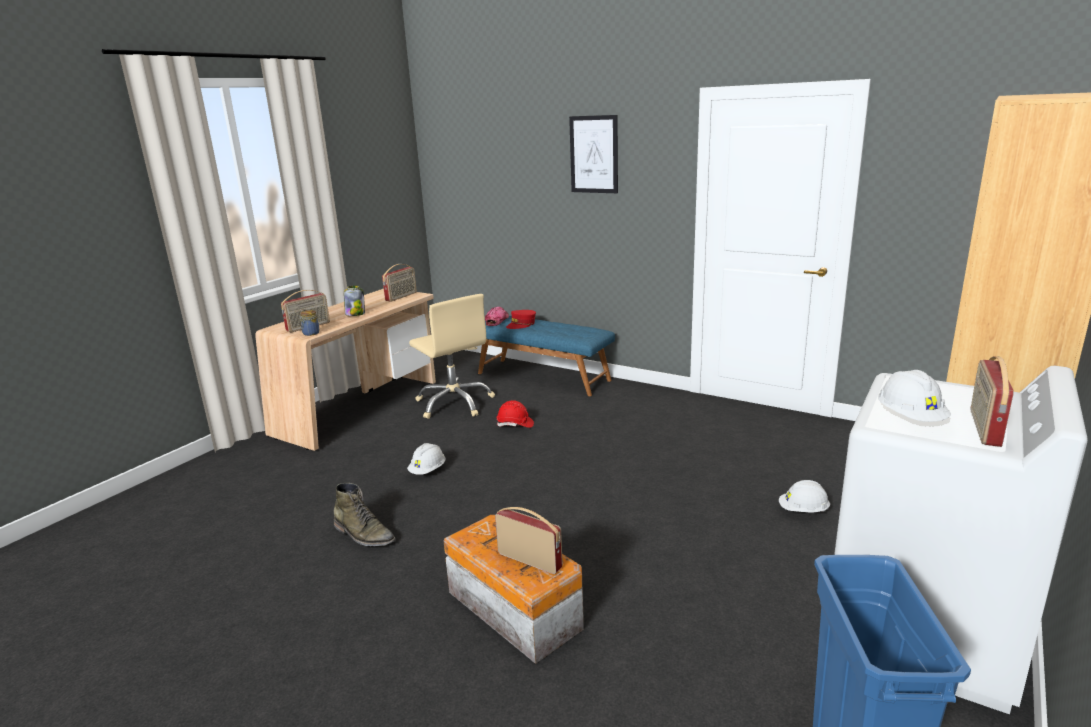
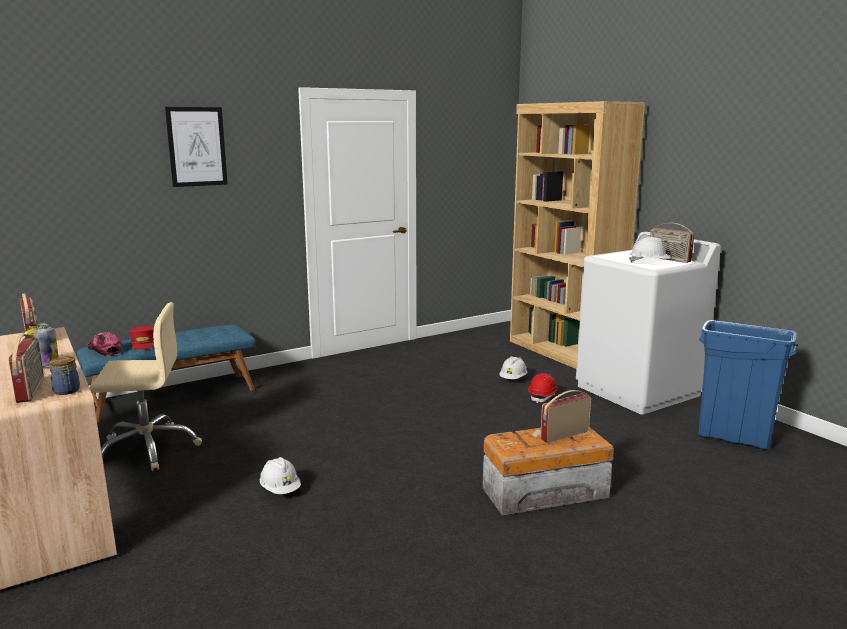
camera: 65 degrees left, 5 degrees down
(364, 535) = (364, 545): green boot -> none
(515, 424) = (253, 430): red hard hat -> red hard hat (543, 396)

